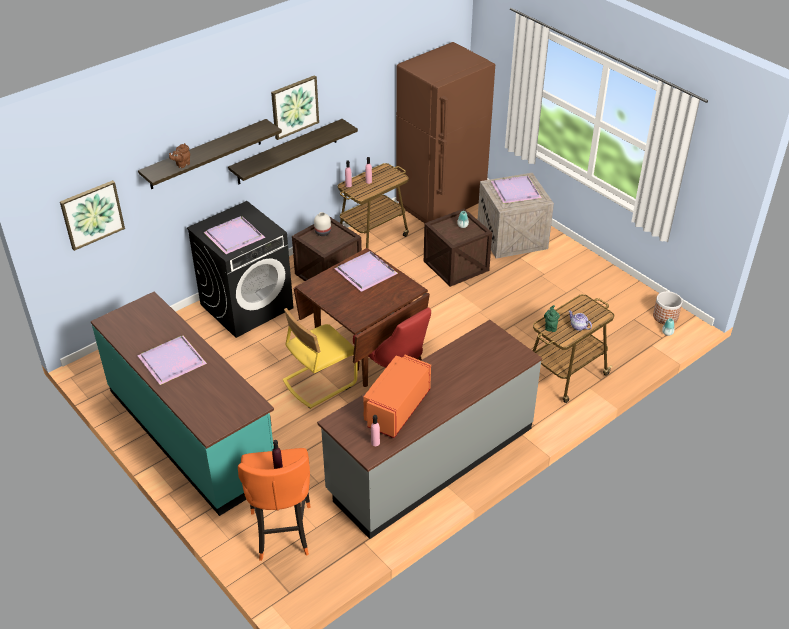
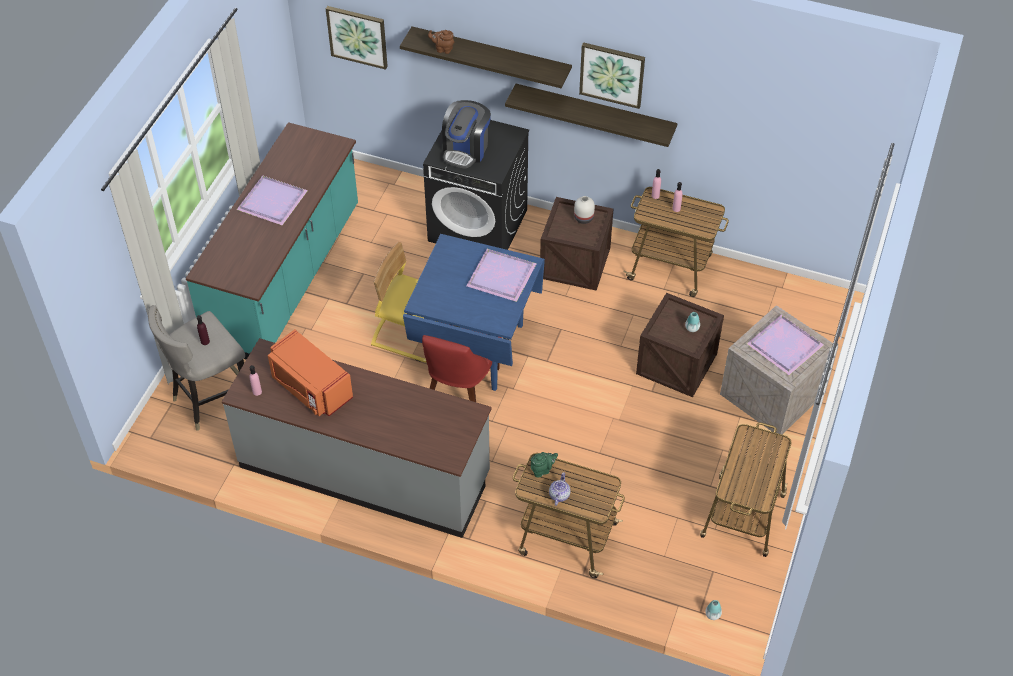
camera: 60 degrees right, 10 degrees up
(234, 235) = (466, 149): purple tray -> coffee machine
(282, 533) = (210, 400): orange stool -> grey stool
(362, 353) = (475, 348): brown dining table -> blue dining table
(396, 408) = (311, 387): orange microwave -> orange microwave turned 135 degrees counterclockwise
(441, 205) = (777, 302): brown fridge -> none
(600, 290) = (742, 518): none -> cart
(665, 316) = (743, 602): planter -> none

